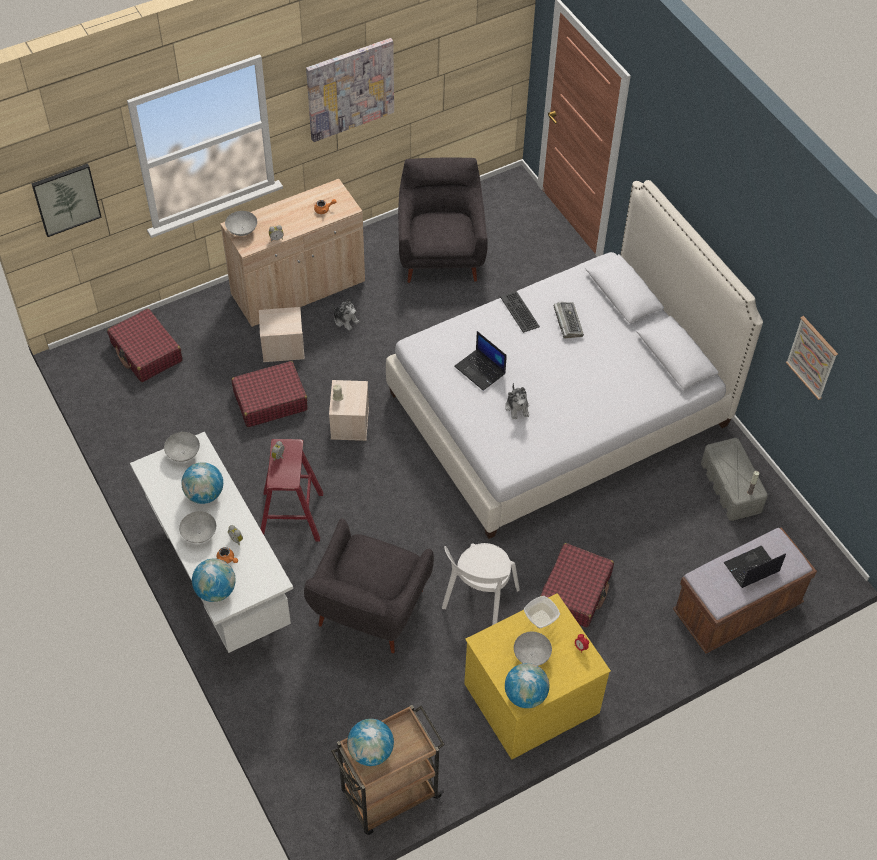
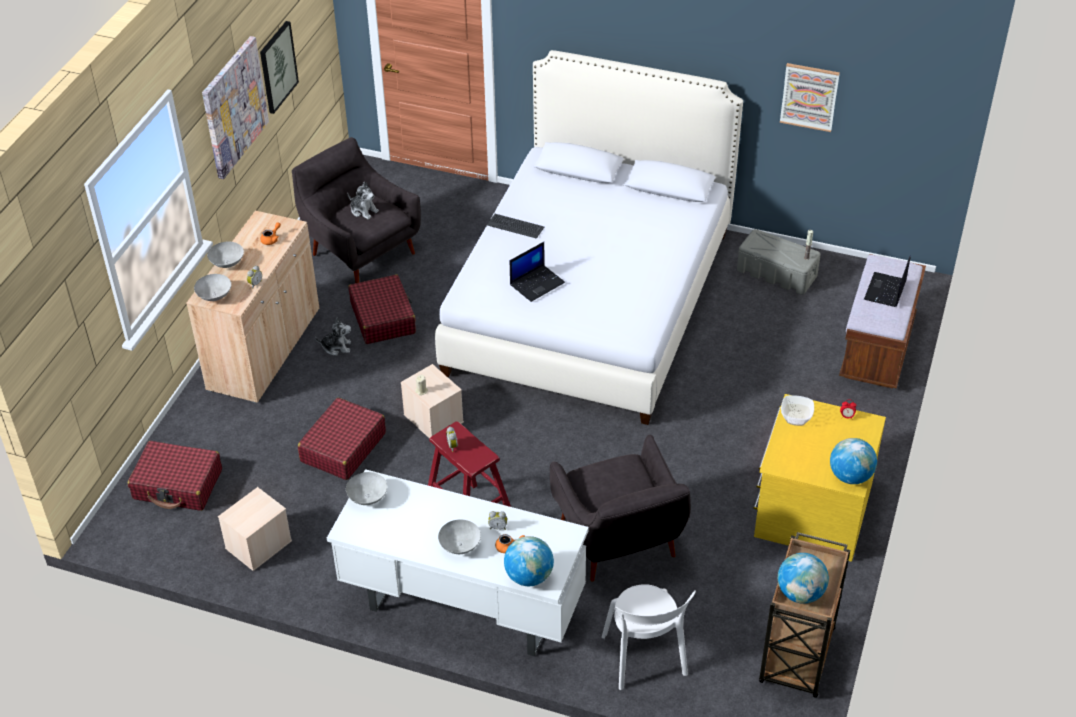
camera: 40 degrees left, 10 degrees down
(66, 199) = (59, 332): picture -> picture (277, 67)
(204, 494) = (426, 514): globe -> none
(282, 348) = (304, 401): beige storage box -> beige storage box (258, 545)
(479, 601) = (694, 473): white chair -> white chair (645, 659)
(481, 370) = (537, 283): laptop -> laptop turned 45 degrees counterclockwise
(517, 407) = (597, 291): plush toy -> plush toy (363, 210)
(532, 655) = (820, 446): grey bowl -> grey bowl (228, 263)
(567, 321) = (561, 211): keyboard -> none
(575, 591) = (755, 415): red suitcase -> red suitcase (383, 318)

